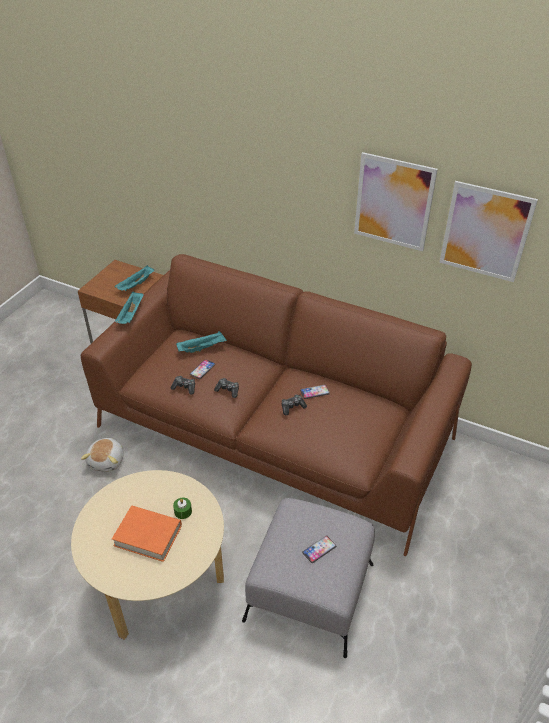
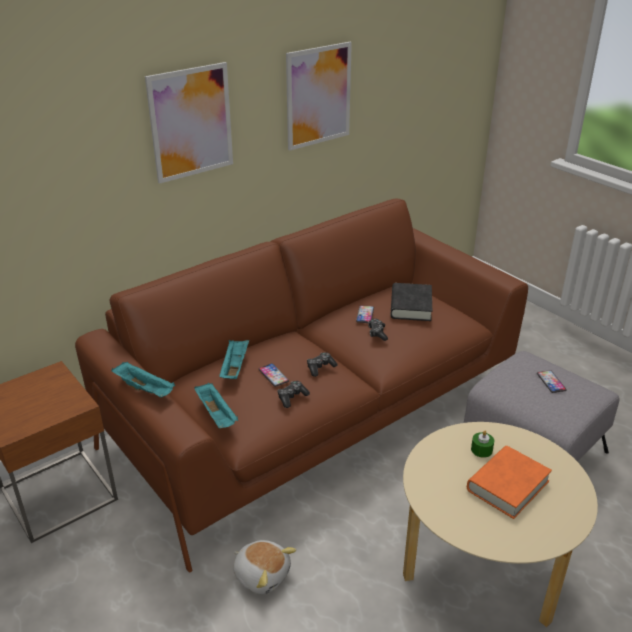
camera: 65 degrees left, 10 degrees down
(136, 285) = (56, 388): turquoise tray -> turquoise tray (217, 415)
(347, 416) = (411, 306): none -> black book
(485, 232) = (390, 87): picture -> picture (191, 122)

